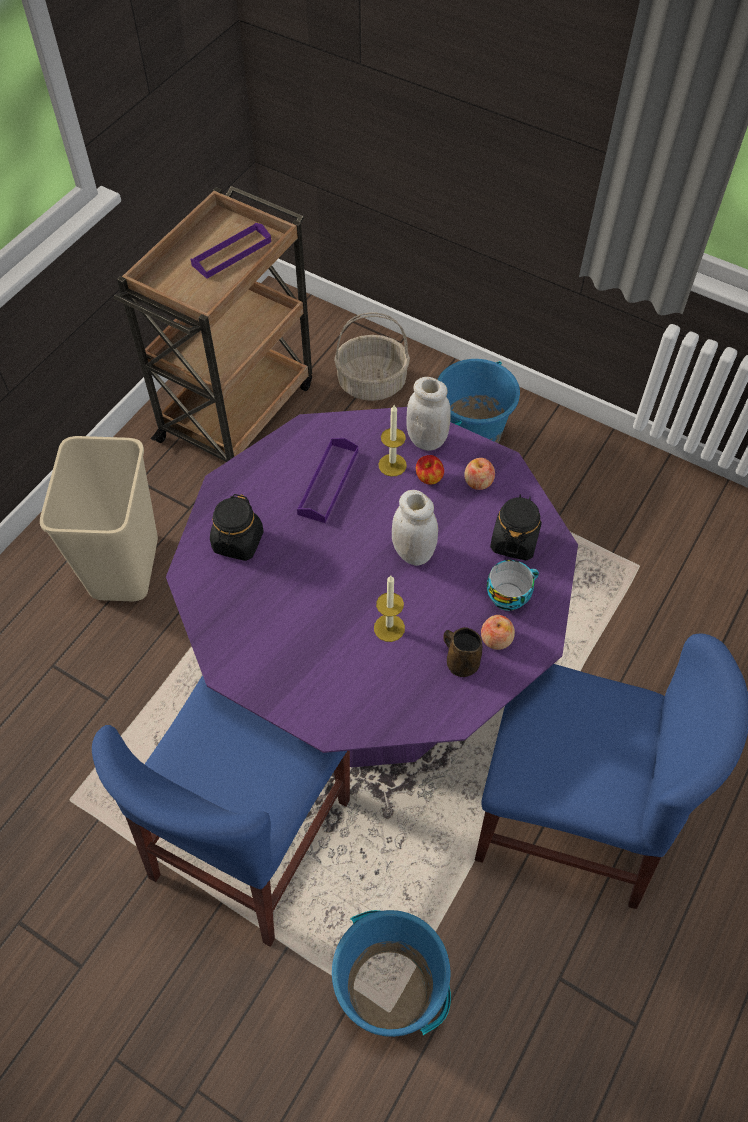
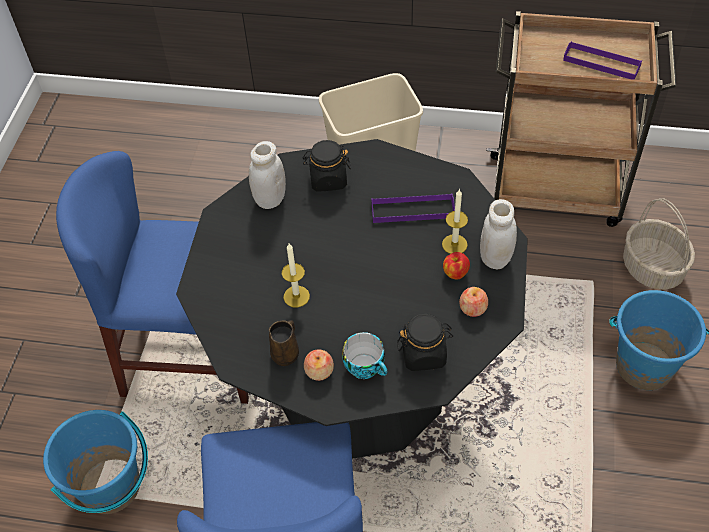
camera: 70 degrees right, 5 degrees down
(374, 675) = (361, 380): purple dining table -> black dining table
(413, 552) = (375, 288): white jar -> white jar (270, 199)

